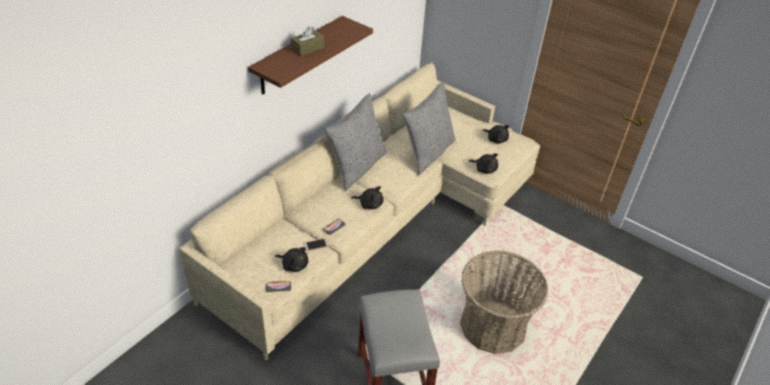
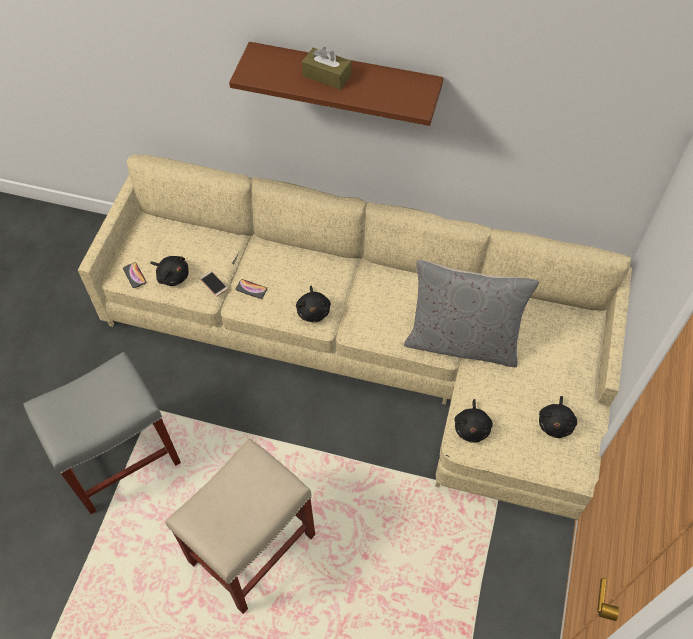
camera: 70 degrees right, 15 degrees up
(294, 265) = (172, 276): black plush toy -> black plush toy turned 60 degrees counterclockwise
(357, 167) = (377, 270): grey pillow -> none
(493, 326) = (251, 550): basket -> beige stool

